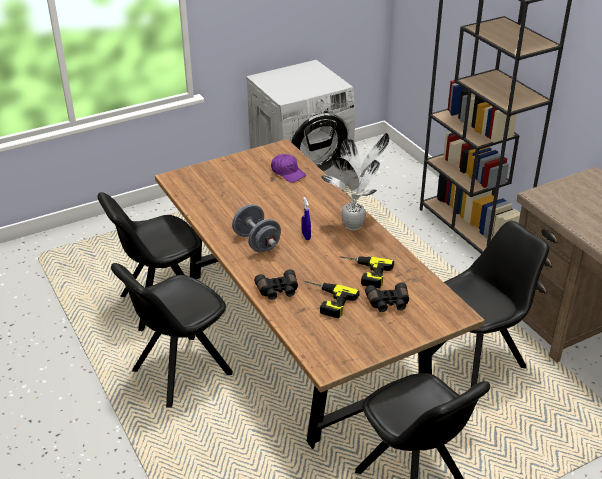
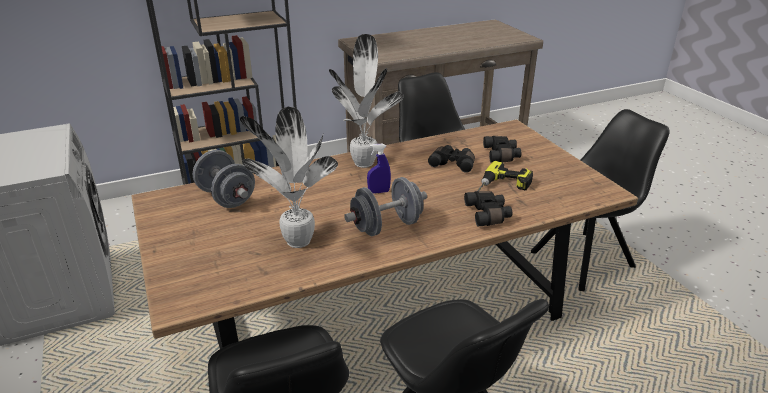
camera: 85 degrees left, 5 degrees down
(234, 207) = (296, 242): none -> potted plant
(288, 173) = (226, 197): purple cap -> grey dumbbell
(363, 273) = (453, 164): power drill -> black binoculars

